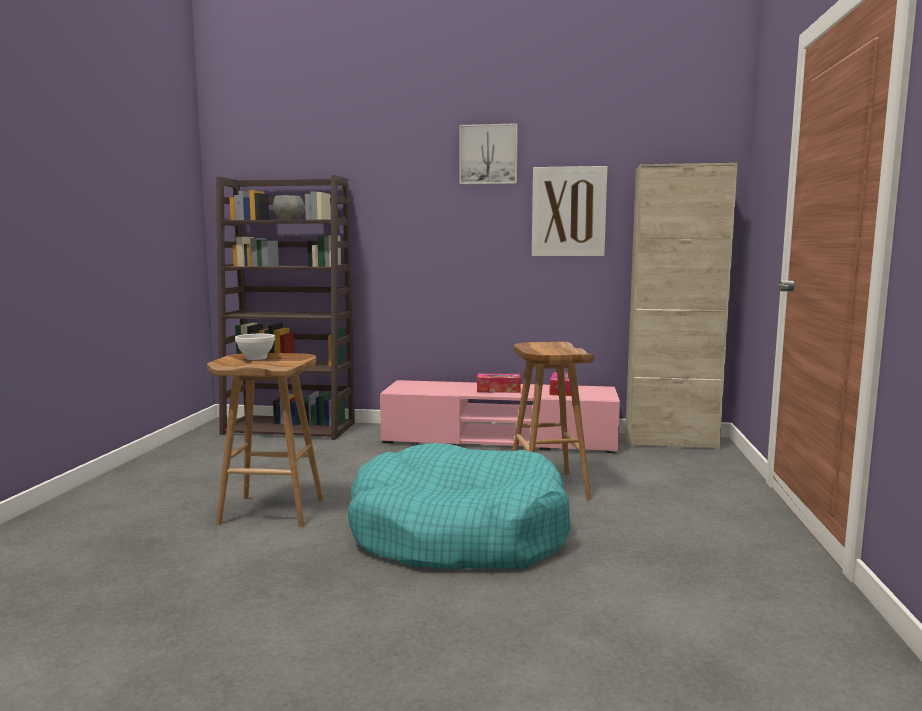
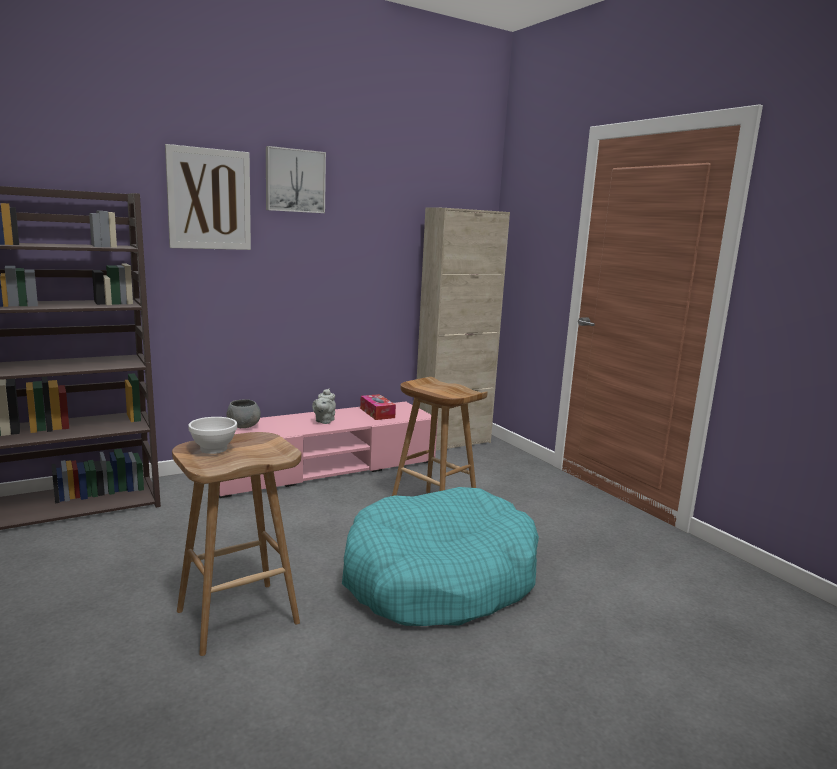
camera: 40 degrees left, 5 degrees up
(289, 220) = (63, 245): grey bowl -> grey bowl (243, 426)
(498, 390) = (324, 421): tissue box -> grey teapot
(568, 212) = (368, 243): picture -> picture (209, 199)

